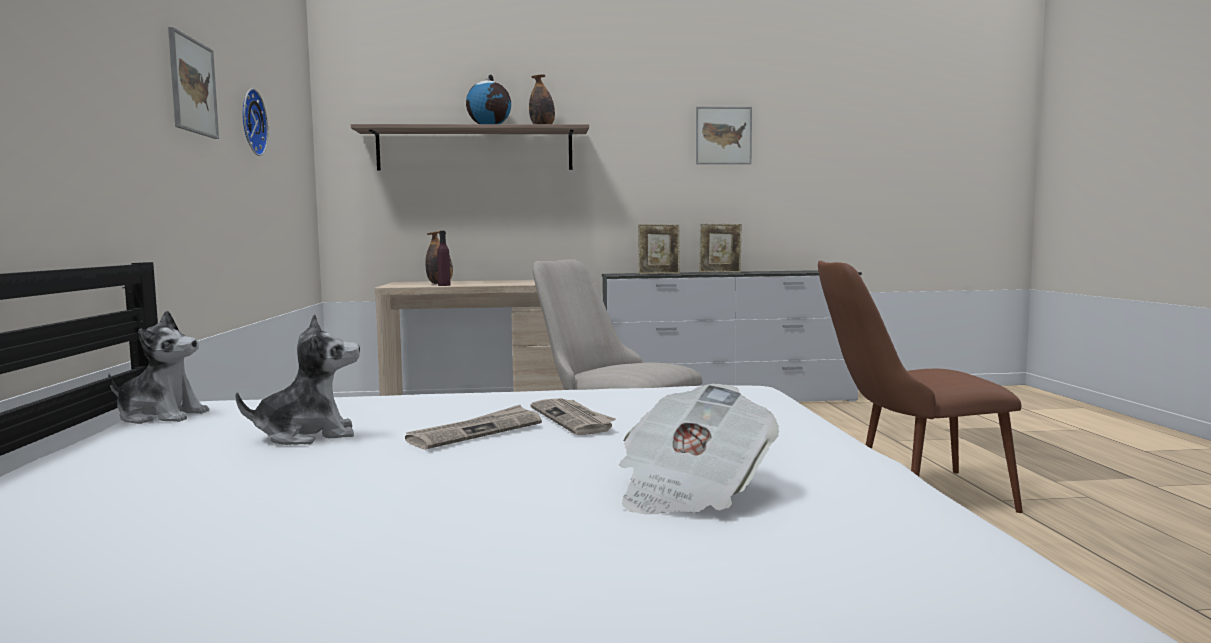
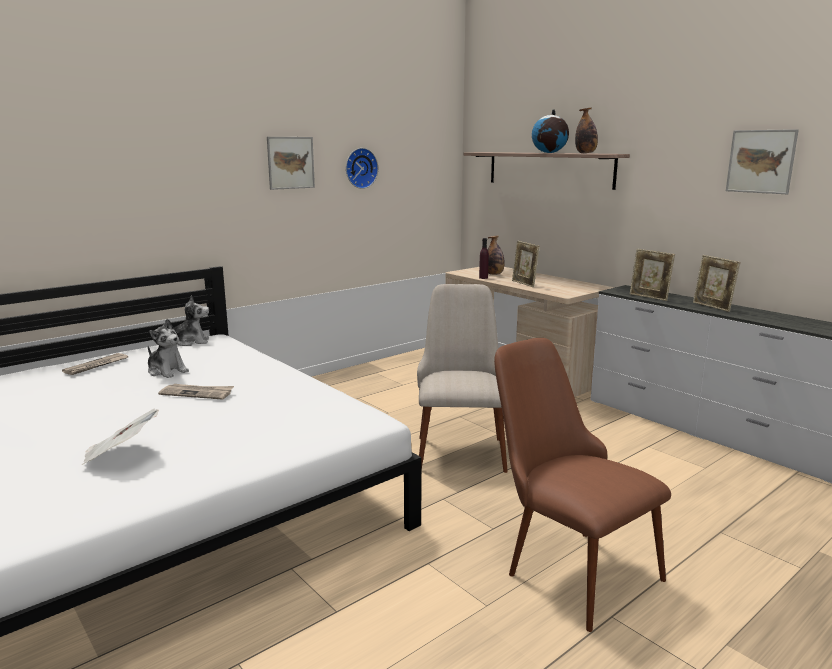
camera: 55 degrees right, 10 degrees up
(161, 416) = (190, 342): plush toy -> plush toy turned 75 degrees counterclockwise
(508, 283) = (524, 284): none -> picture frame
(573, 419) = (243, 403): newspaper -> newspaper (96, 366)

